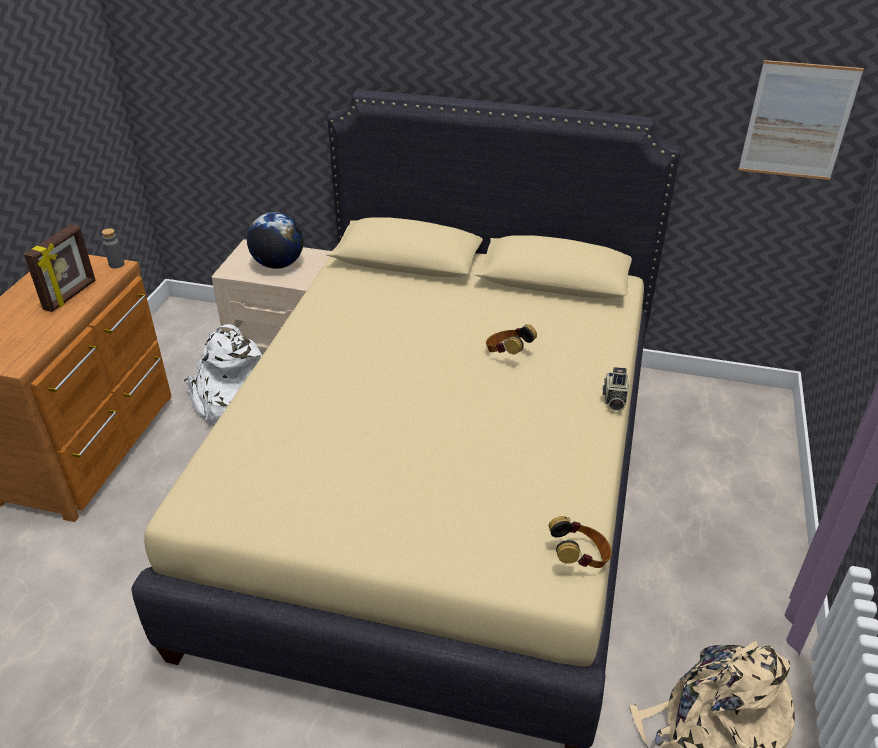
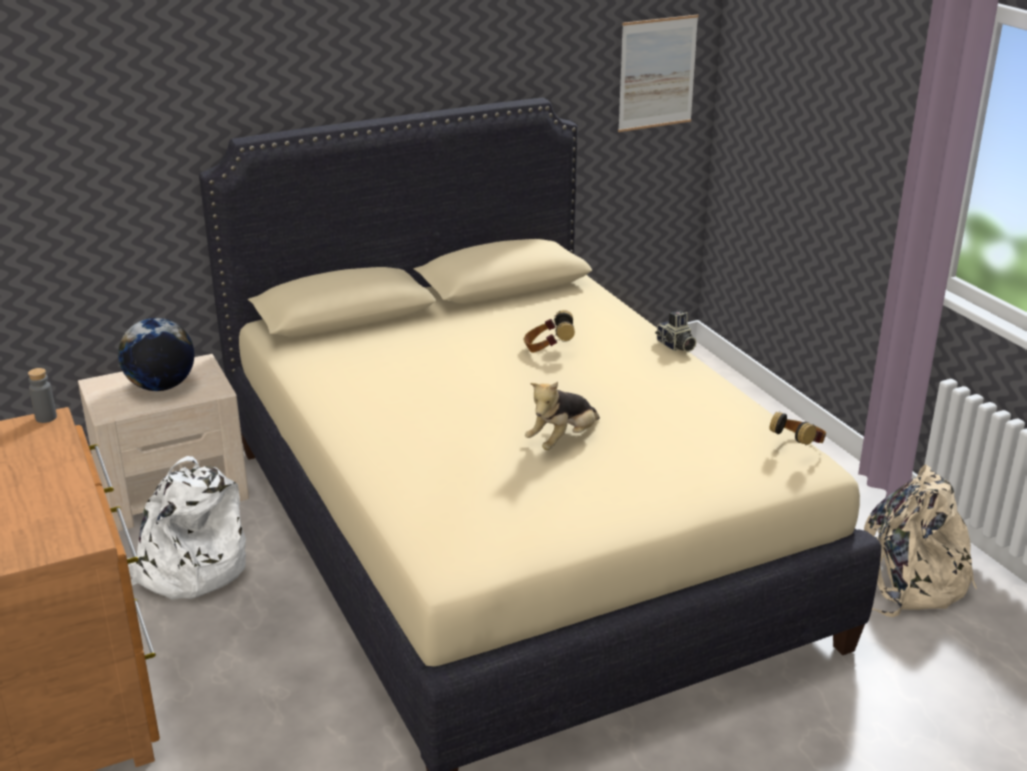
camera: 40 degrees left, 10 degrees down
(71, 296) = (40, 462): picture frame -> none
(406, 442) = (563, 440): none -> plush toy

